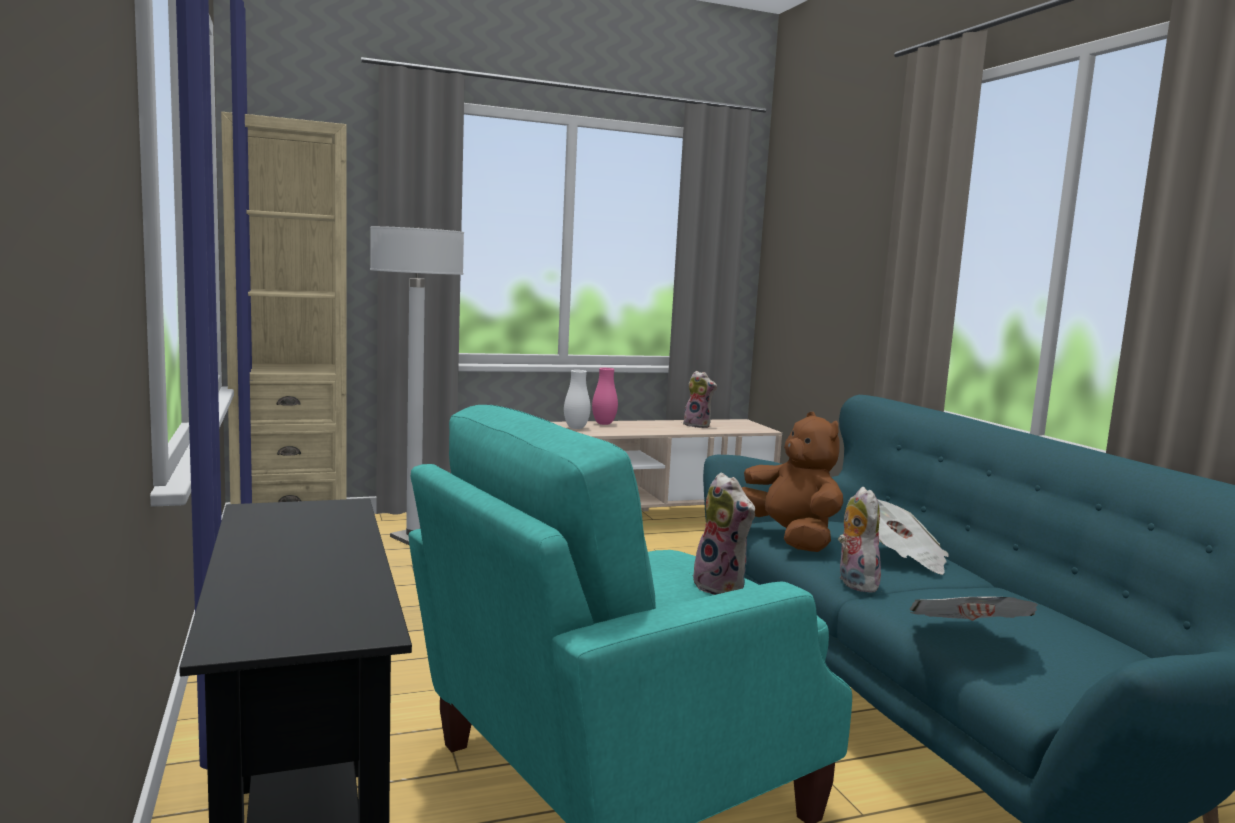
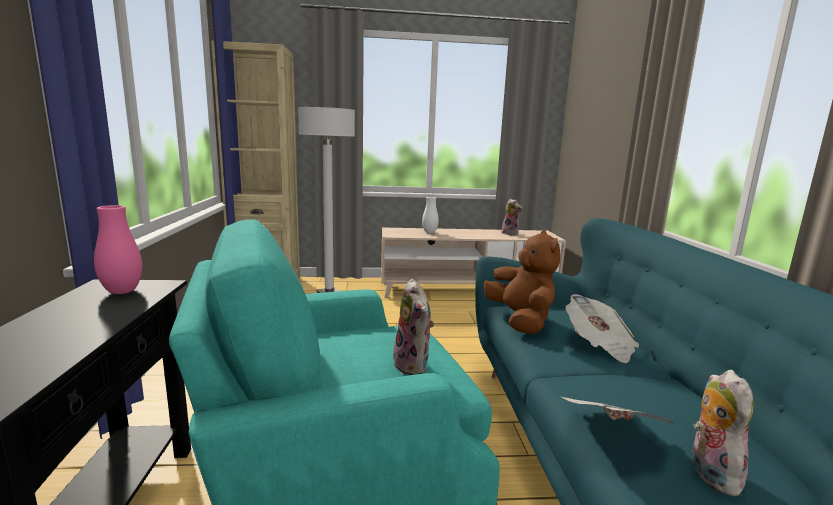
camera: 15 degrees right, 5 degrees up
(604, 424) = (450, 230): pink vase -> pink vase (122, 291)
(854, 583) = (547, 363): plush toy -> plush toy (709, 472)

